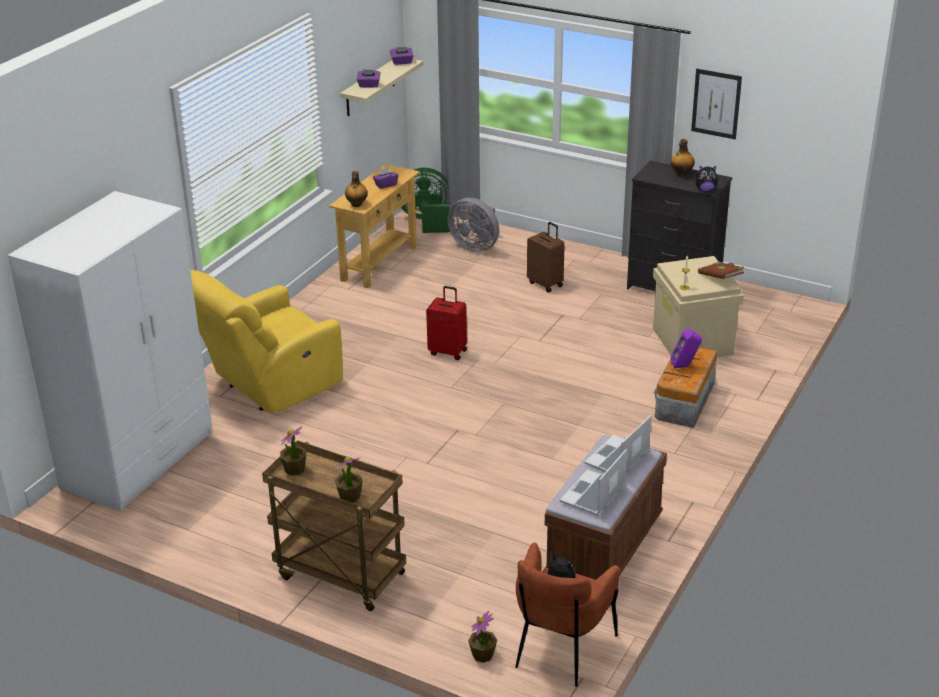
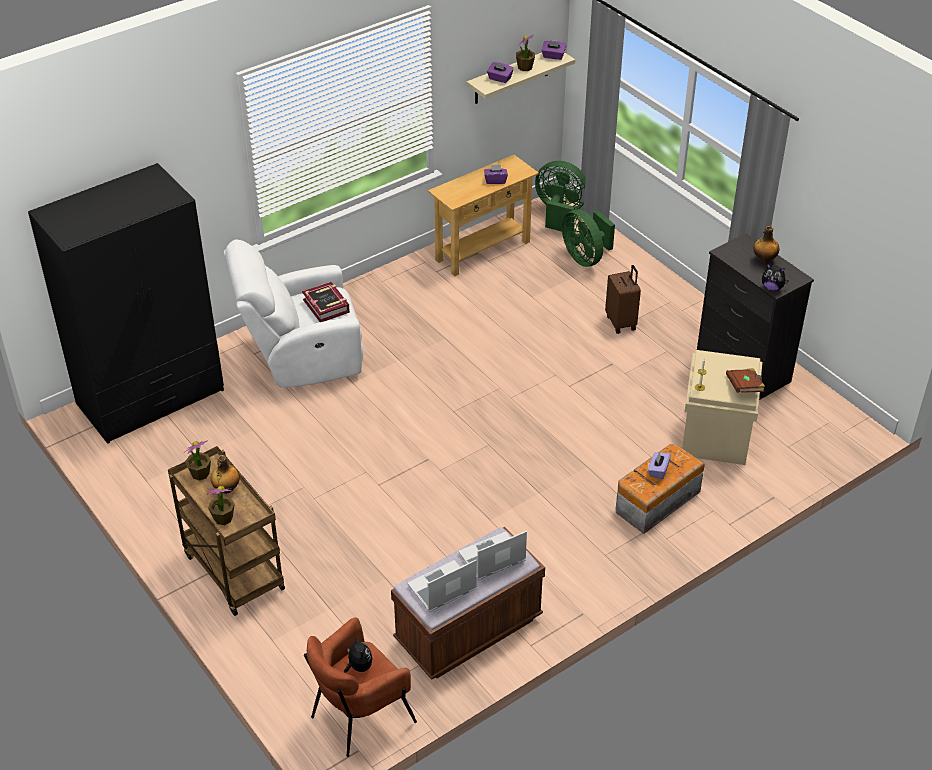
camera: 25 degrees right, 10 degrees up
(139, 460) = (151, 397): white wardrobe -> black wardrobe
(270, 386) = (301, 357): yellow armchair -> white armchair
(290, 322) = (326, 306): none -> book
(356, 204) = (452, 197): bottle -> bottle (226, 489)
(448, 352) = (477, 371): red suitcase -> none
(475, 246) = (585, 257): grey fan -> green fan
(483, 655) = (293, 694): potted plant -> potted plant (525, 67)
(685, 366) = (658, 470): purple speaker -> purple tissue box
(716, 103) = (818, 198): picture -> none

